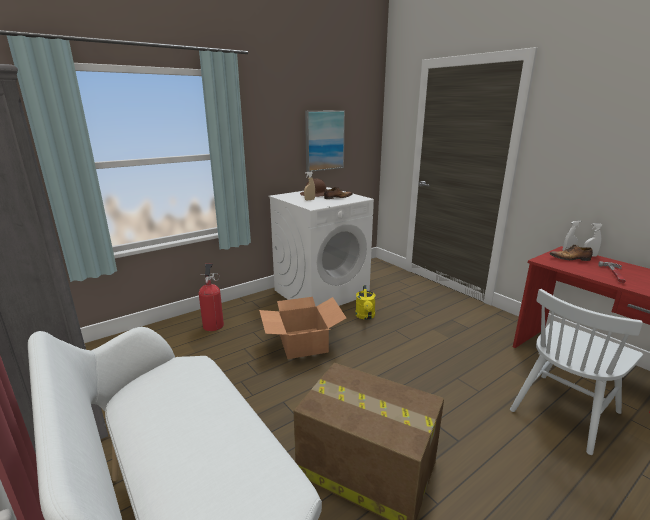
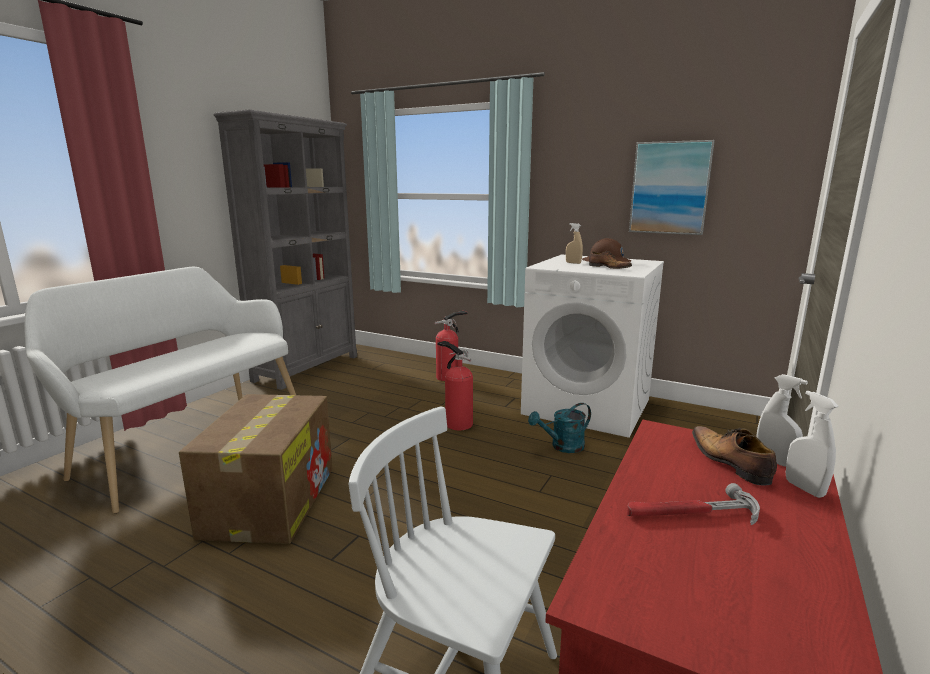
camera: 65 degrees right, 5 degrees down
(302, 343) = (457, 423): cardboard box -> fire extinguisher
(365, 316) = (562, 447): yellow watering can -> turquoise watering can

